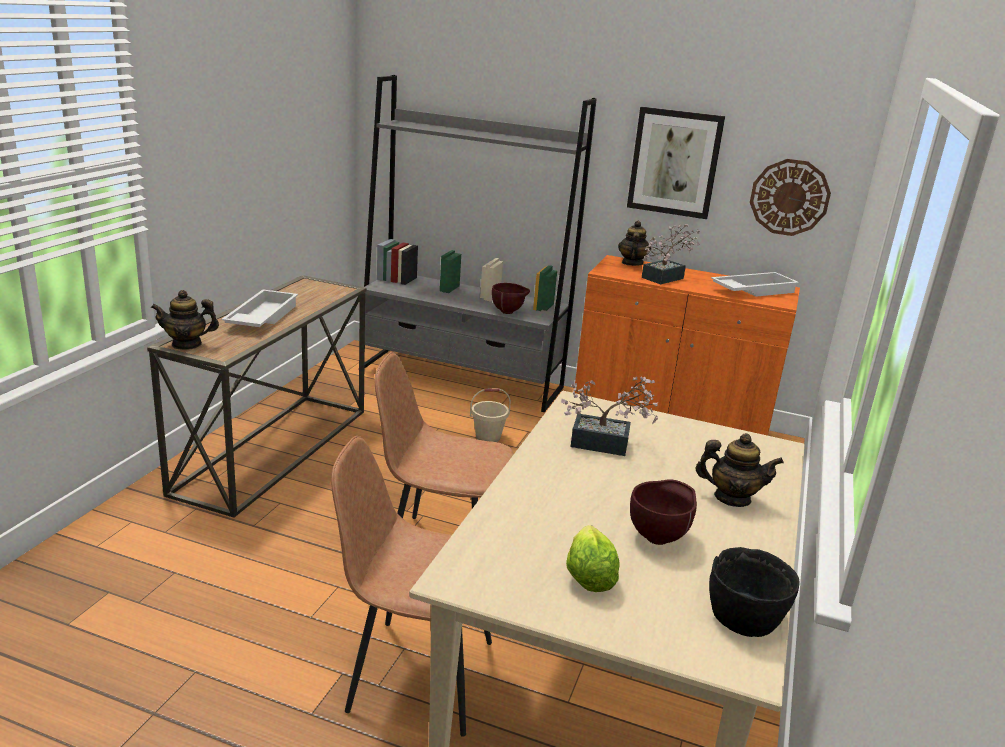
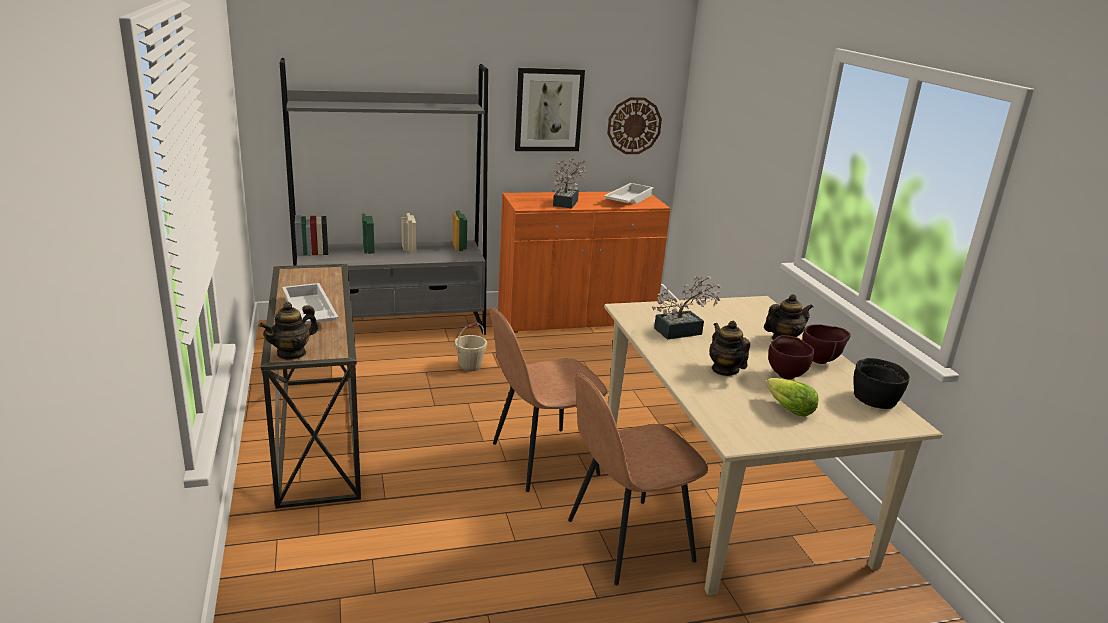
camera: 35 degrees left, 0 degrees up
(509, 312) = (443, 257): brown bowl -> brown bowl (821, 360)
(631, 263) = (529, 196): teapot -> teapot (725, 370)

